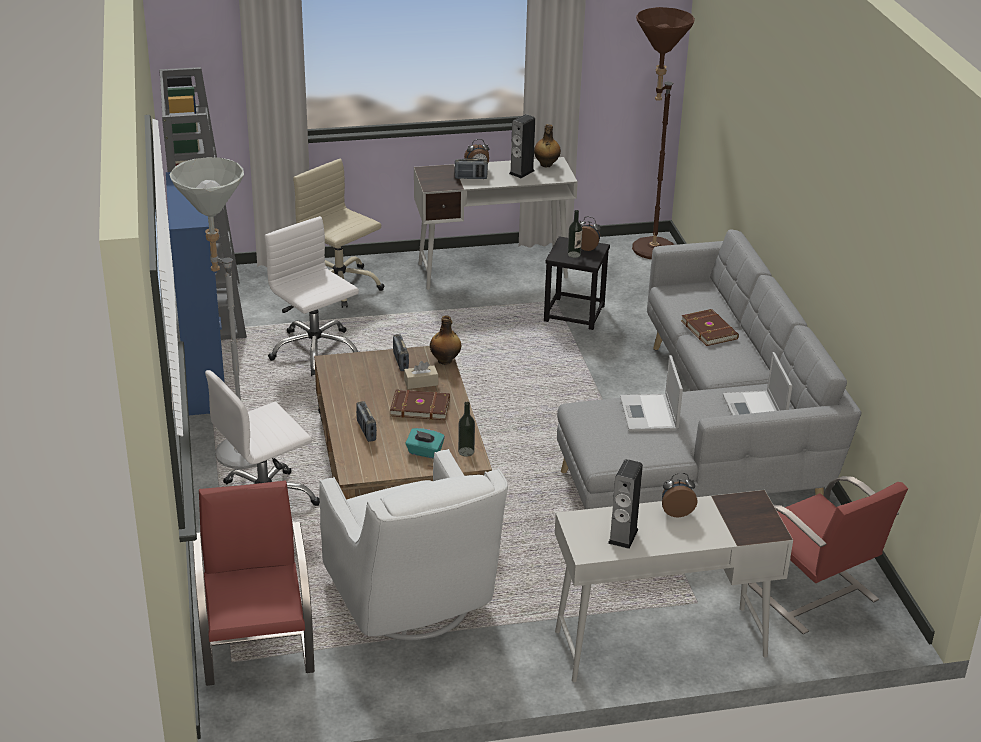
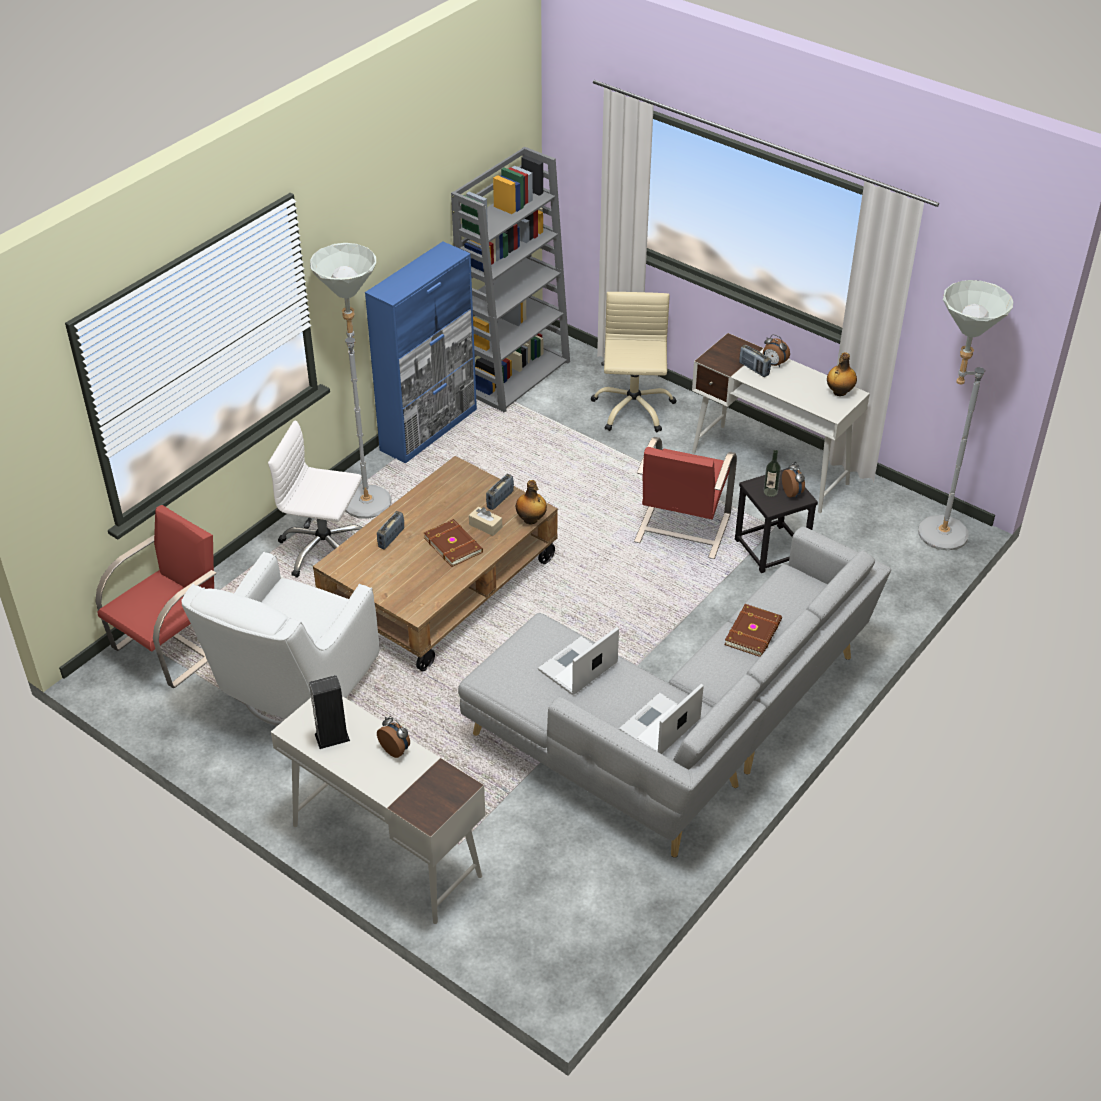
camera: 50 degrees right, 10 degrees up
(314, 351) = (531, 453): white office chair -> none
(424, 452) = (399, 581): turquoise tissue box -> none
(466, 451) = (424, 601): bottle -> none
(521, 172) = (805, 387): speaker -> none
(647, 253) = (931, 533): brown floor lamp -> grey floor lamp
(813, 594) = (547, 911): red chair -> red chair (681, 529)

